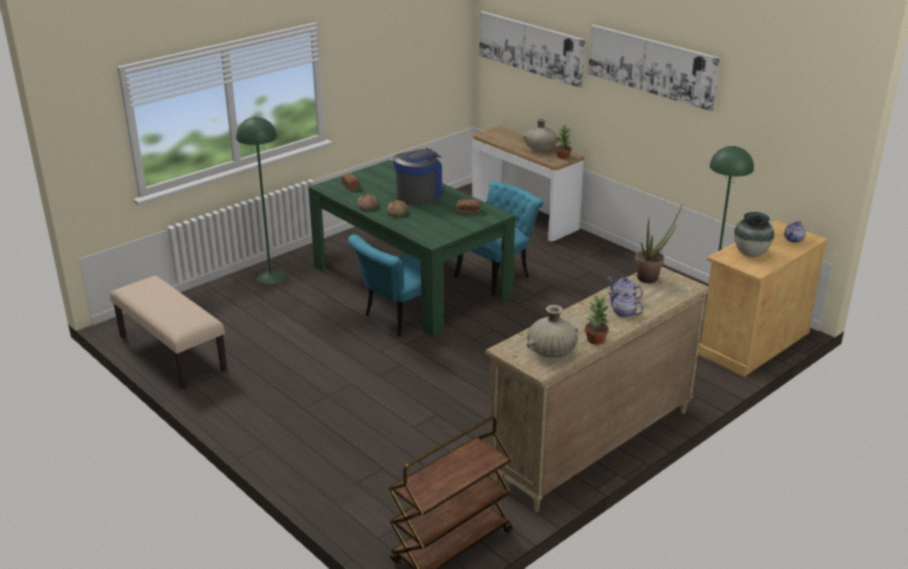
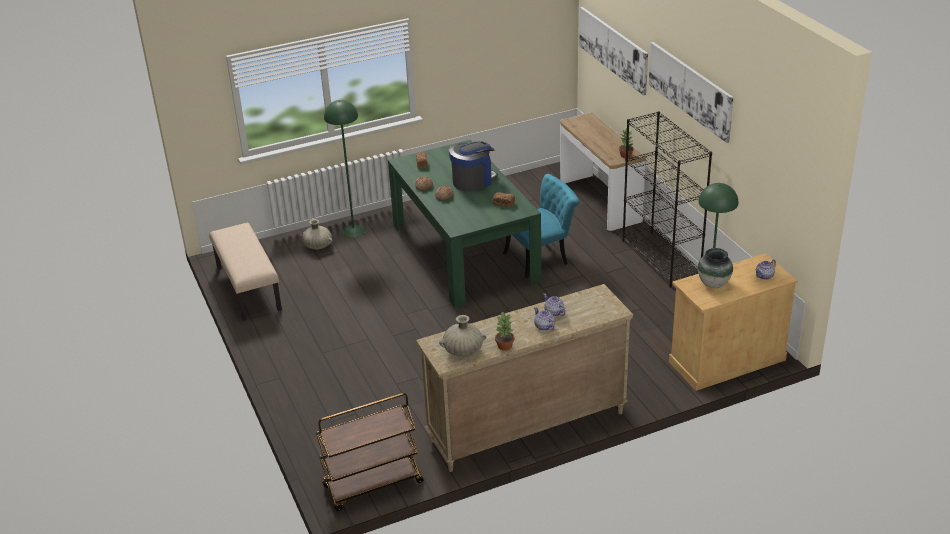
camera: 20 degrees right, 5 degrees up
(397, 319) = (434, 287): turquoise chair -> none
(540, 149) = (610, 144): beige vase -> beige vase (318, 246)
(621, 260) = (661, 259): none -> black bookcase
(651, 277) = (591, 297): potted plant -> none

